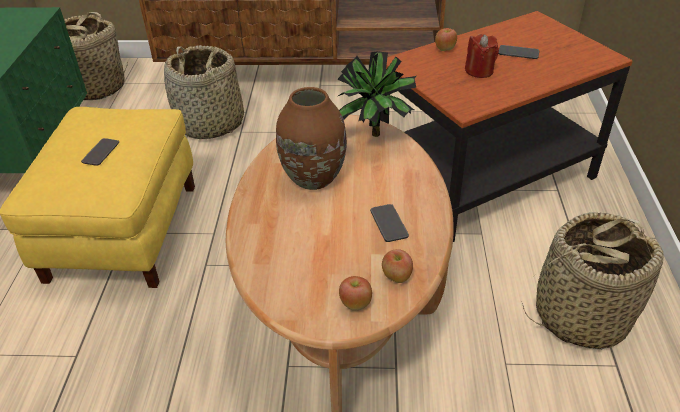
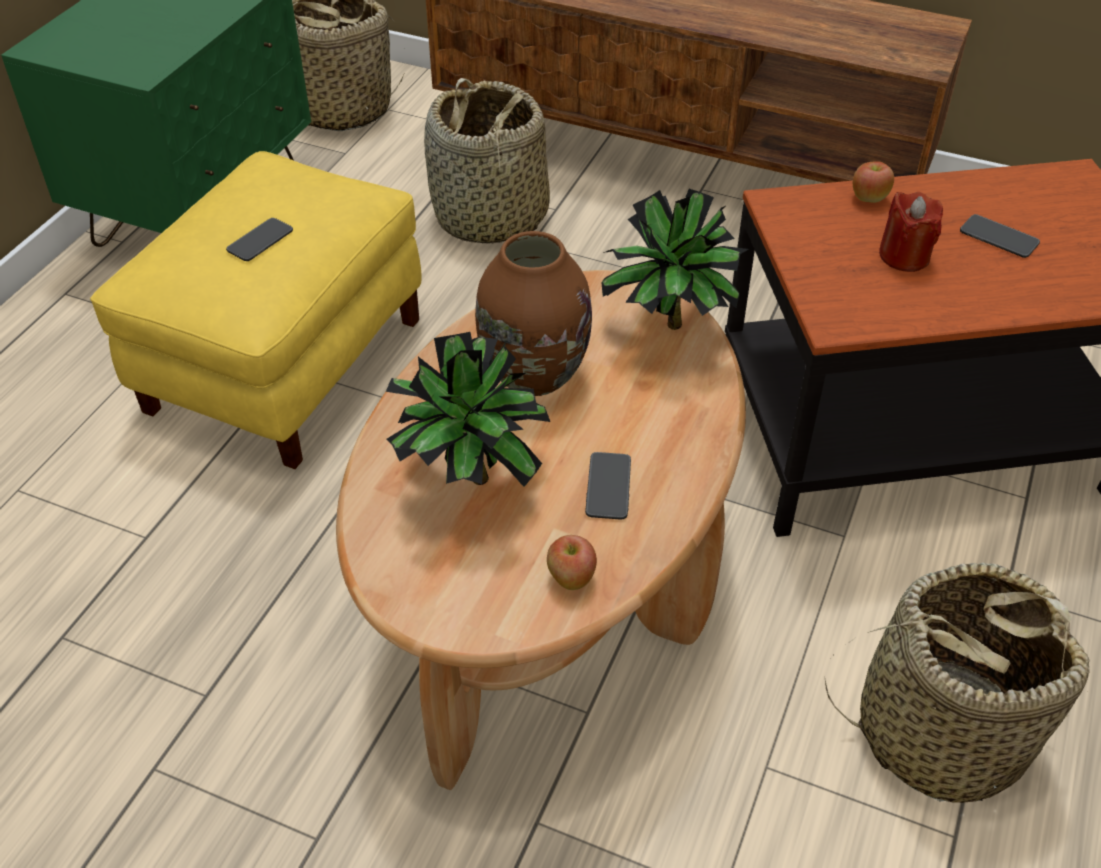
camera: 20 degrees right, 5 degrees up
(308, 244) = (468, 484): none -> potted plant
(355, 304) = (486, 600): apple -> none

